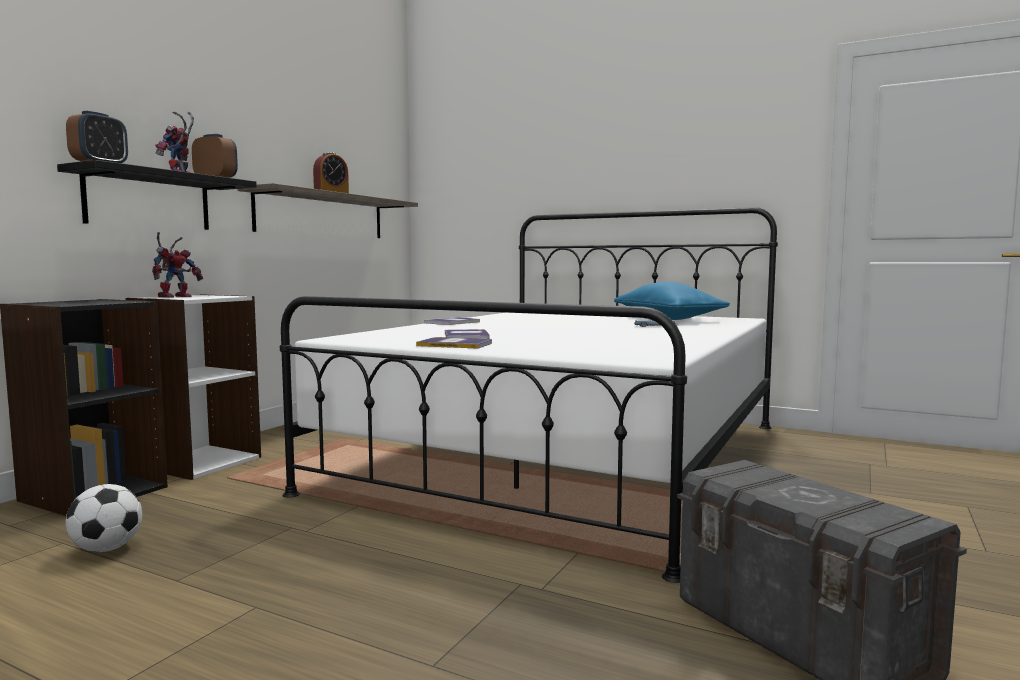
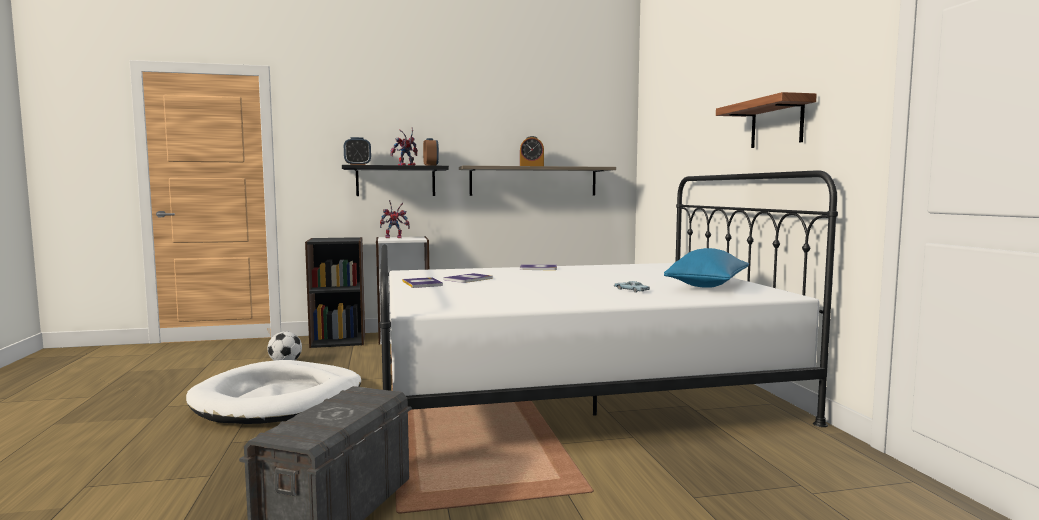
camera: 50 degrees right, 0 degrees up
(292, 589) = (279, 399): none -> white dog bed
(681, 164) = (776, 123): none -> shelf

